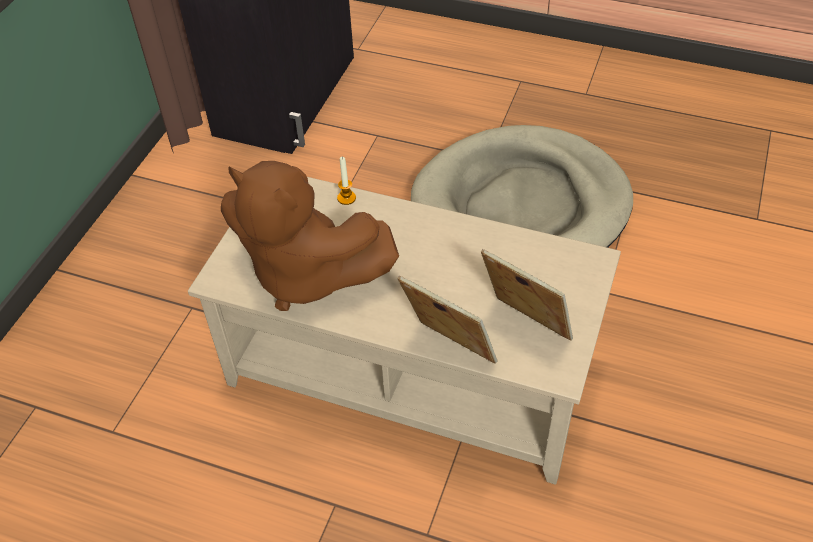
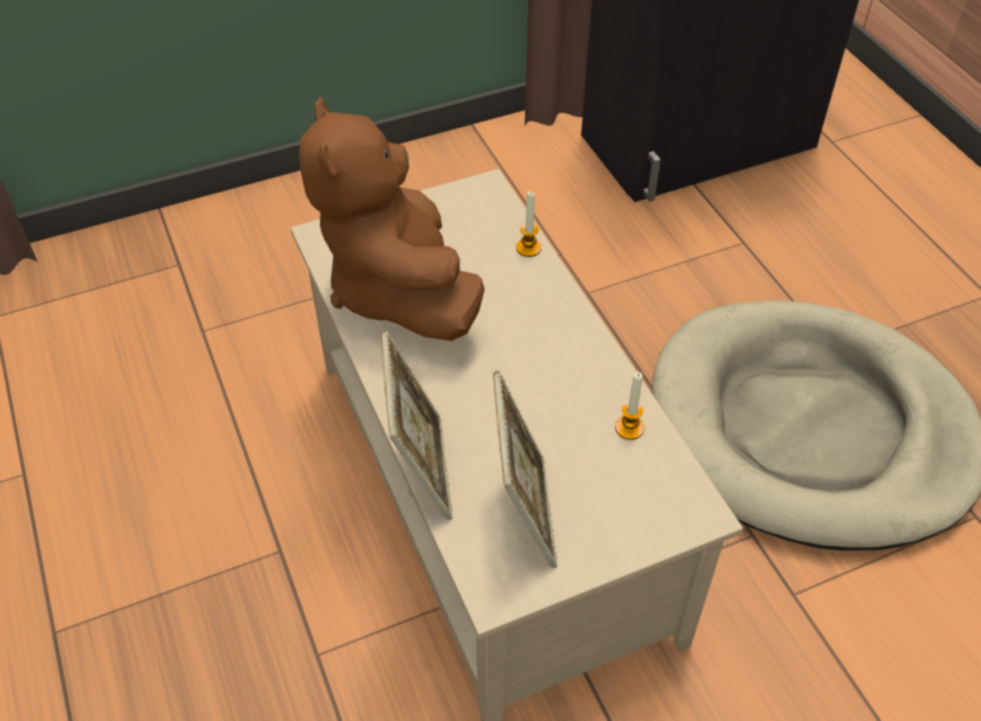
camera: 45 degrees right, 0 degrees up
(517, 247) = (629, 428): none -> candle

